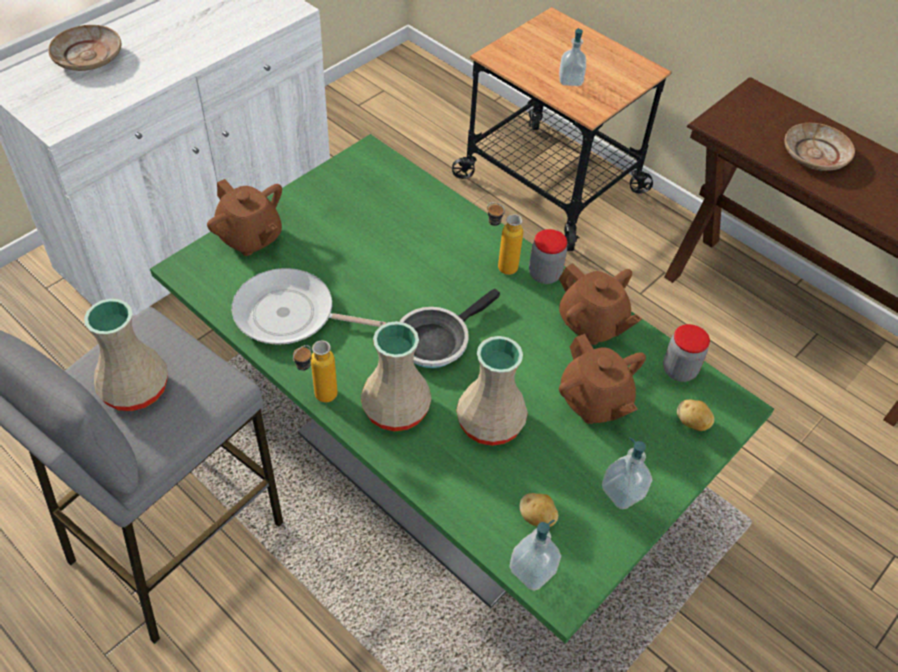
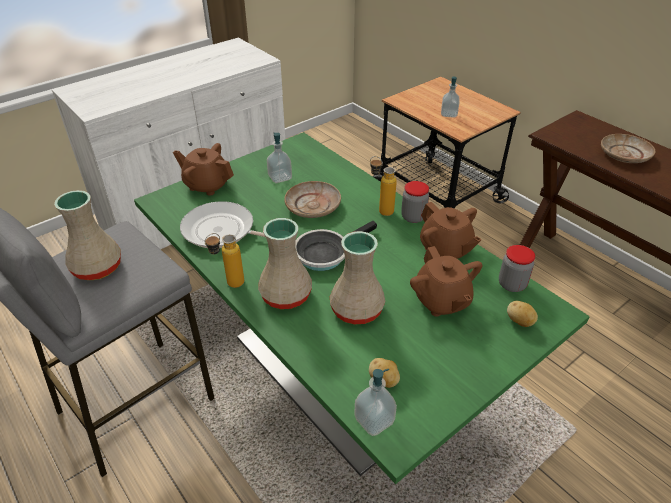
camera: 10 degrees right, 10 degrees down
(88, 57) = (126, 78): beige plate -> beige plate (313, 206)
(250, 237) = (207, 185): brown teapot -> brown teapot turned 150 degrees clockwise
(622, 492) = (457, 367): soap dispenser -> soap dispenser (280, 177)

